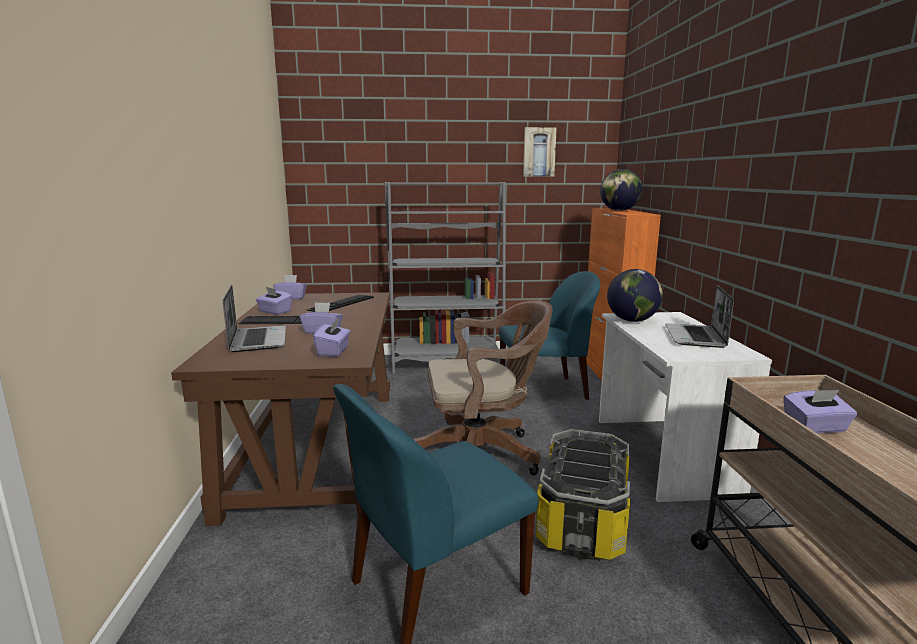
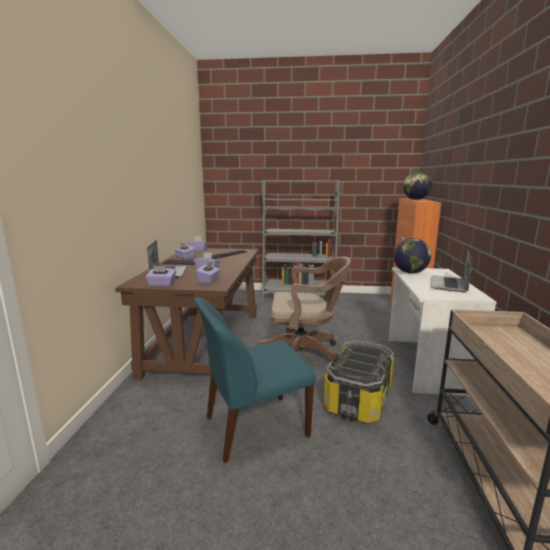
camera: 10 degrees right, 0 degrees up
(539, 152) = (365, 160): picture -> none
(545, 391) = (358, 318): blue chair -> none
(815, 428) = (503, 345): purple tissue box -> purple tissue box (161, 285)

